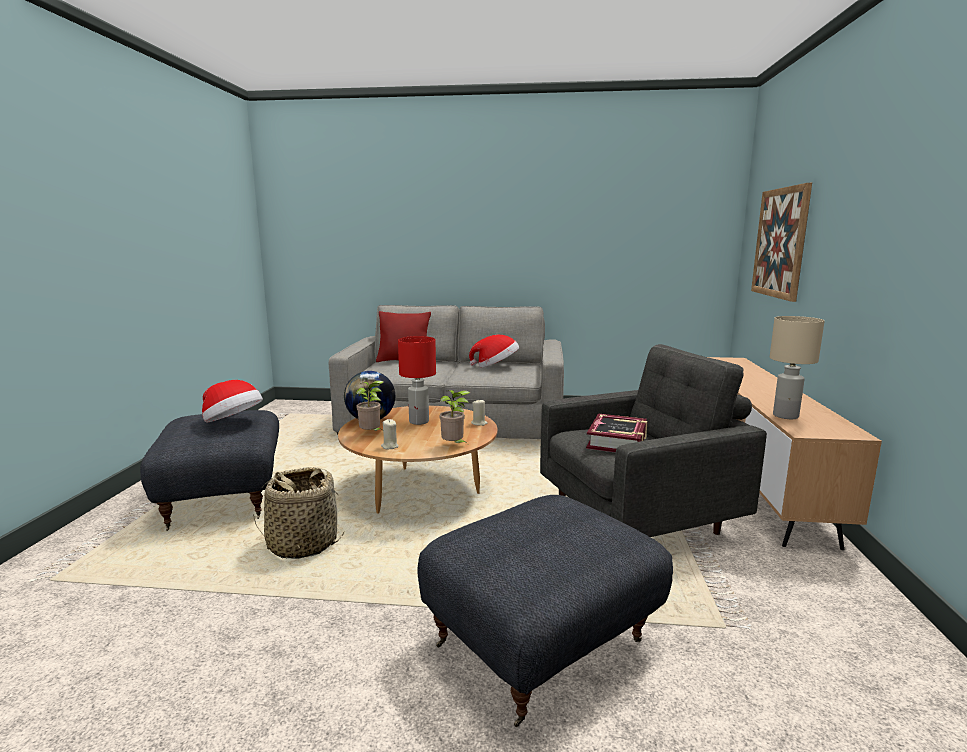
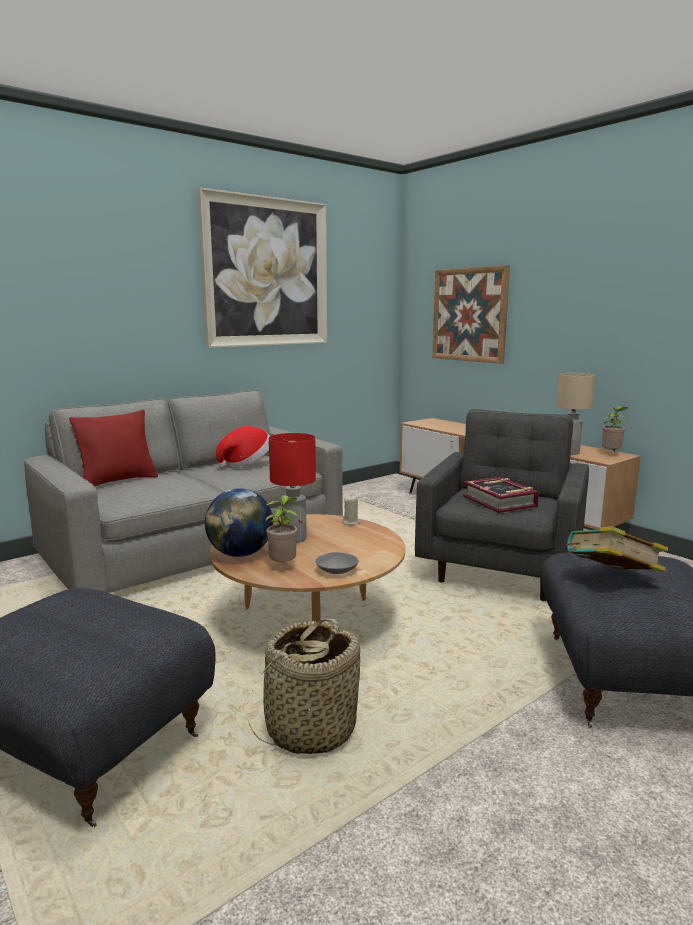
camera: 45 degrees left, 0 degrees up
(233, 423) = (97, 615): hat -> none
(390, 446) = (336, 570): beige candle -> grey bowl
(454, 446) = (387, 548): potted plant -> potted plant (611, 454)
(517, 523) = (611, 579): none -> book
(572, 203) = (266, 273): none -> picture

